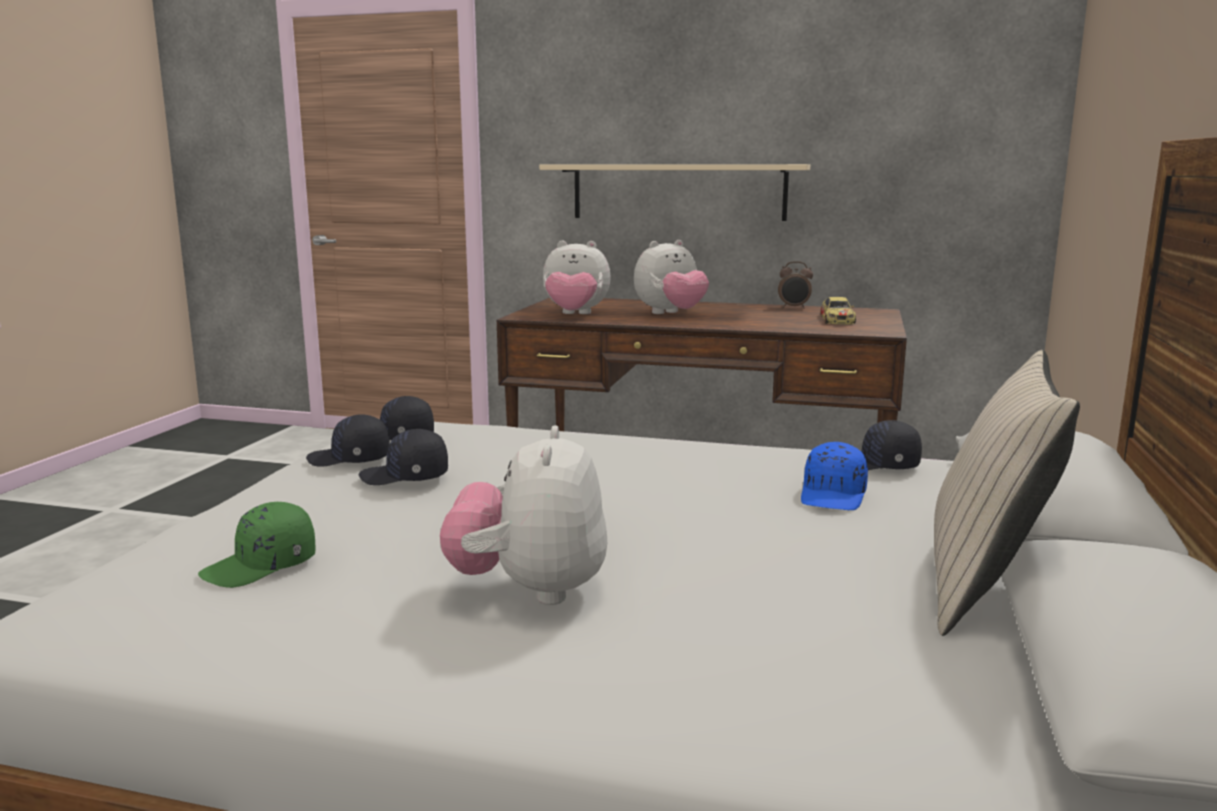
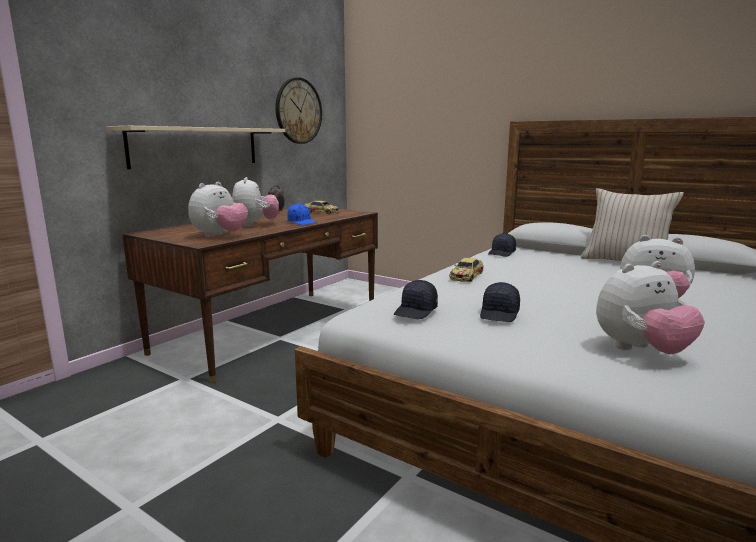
camera: 70 degrees left, 0 degrees up
(261, 567) = (641, 351): green cap -> plush toy
(349, 459) = (451, 326): black cap -> none
(634, 451) = (466, 276): none -> toy car
(834, 496) = (539, 262): blue cap -> blue cap (302, 222)
(910, 128) = (298, 111): none -> wall clock

